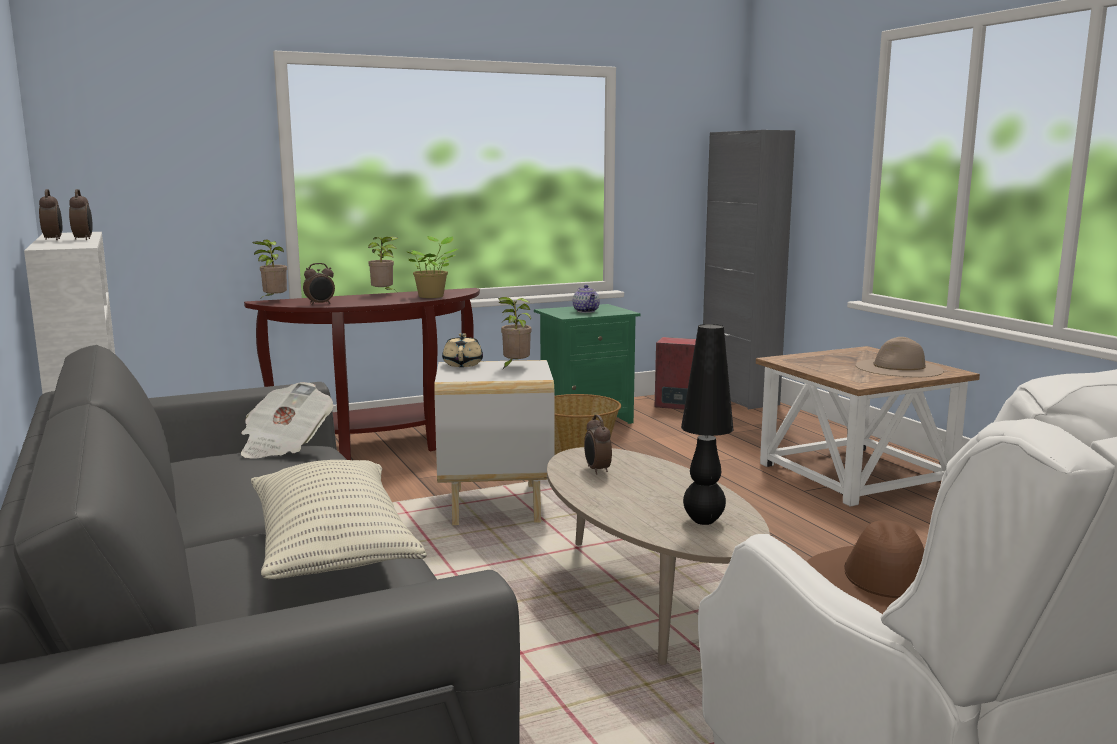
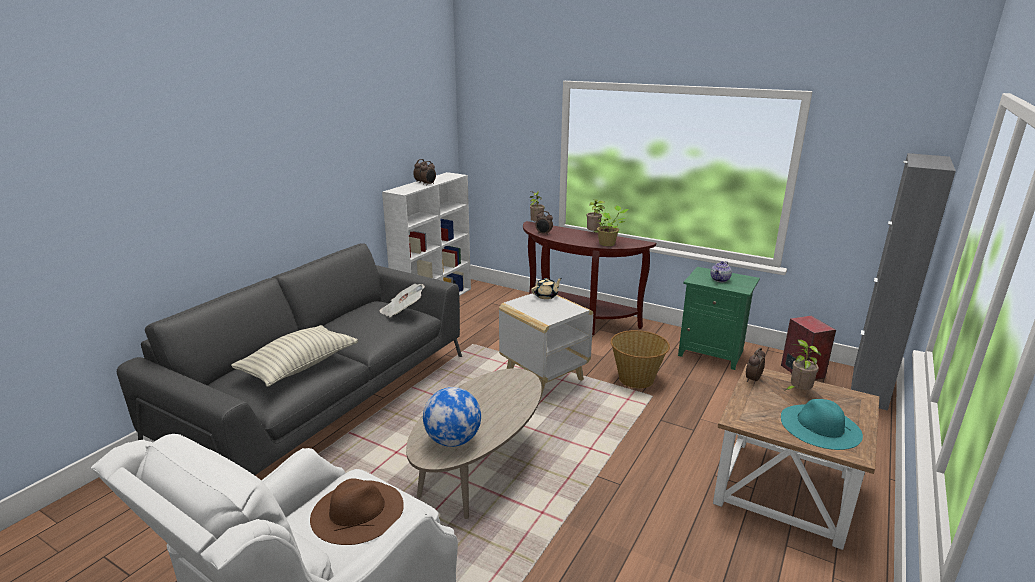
camera: 55 degrees right, 10 degrees up
(514, 367) = (559, 308): potted plant -> potted plant (798, 391)
(597, 470) = (496, 387): alarm clock -> alarm clock (752, 379)
(704, 521) = (453, 440): black table lamp -> globe
(899, 368) = (820, 426): beige hat -> turquoise hat

